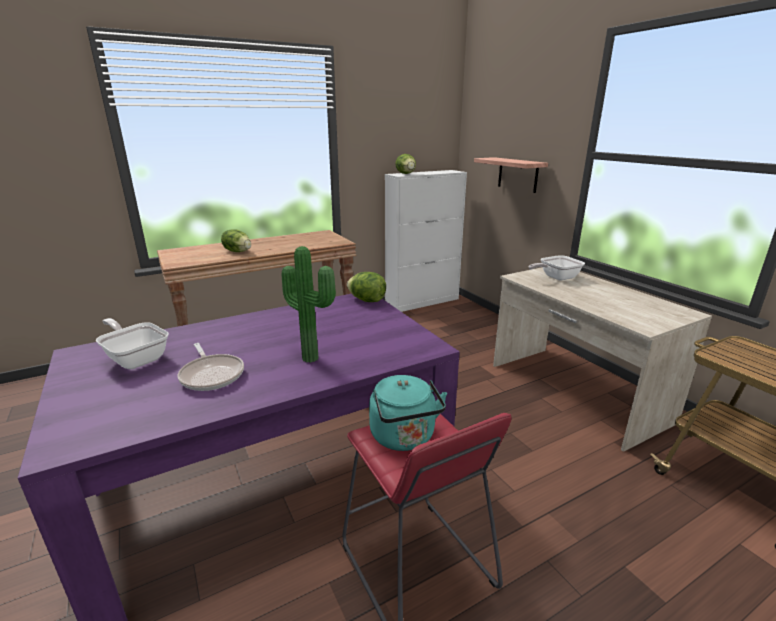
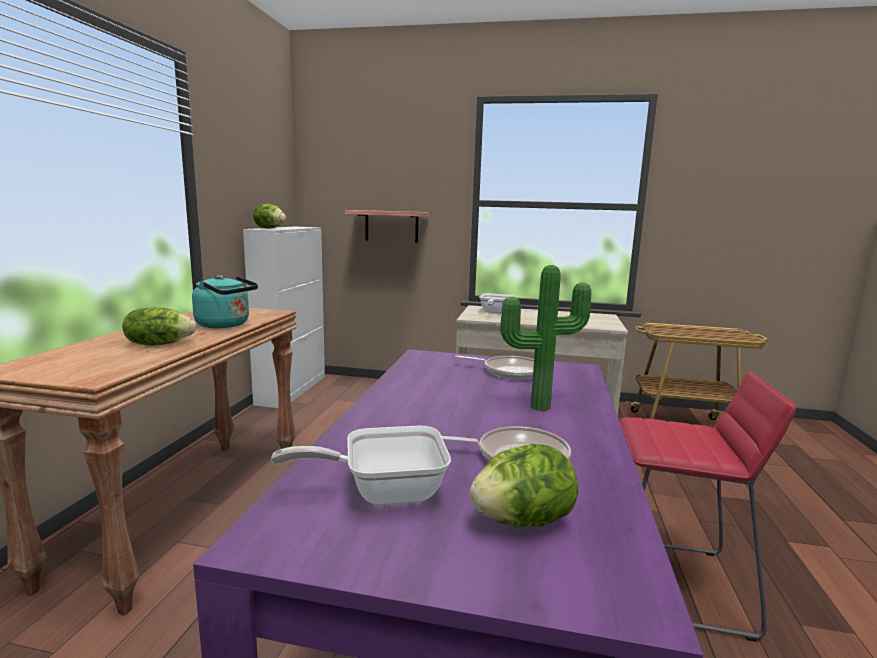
camera: 50 degrees left, 10 degrees down
(367, 300) = (435, 356): lettuce -> lettuce (522, 521)
(373, 329) = (509, 372): none -> frying pan
(404, 438) = (673, 439): turquoise kettle -> turquoise kettle (226, 325)

